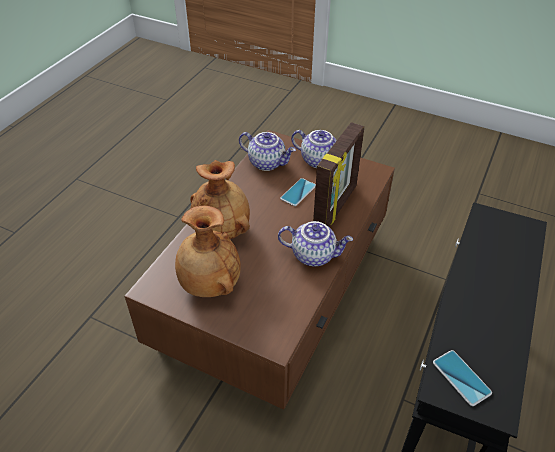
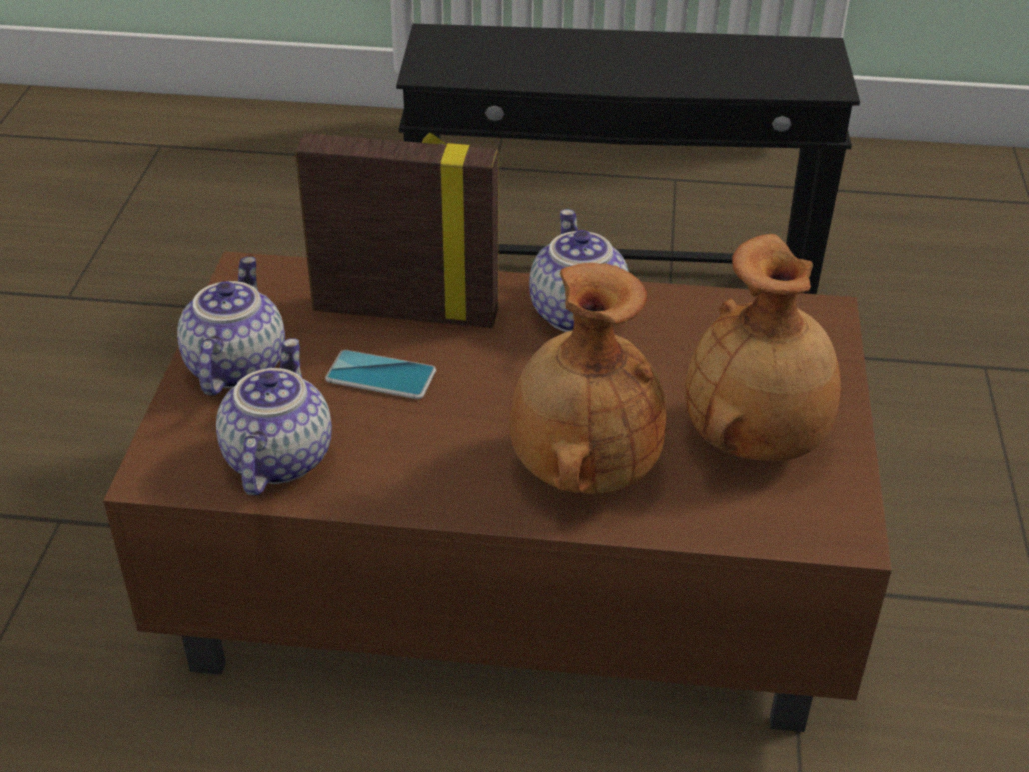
camera: 110 degrees left, 5 degrees down
(461, 378) = (794, 74): phone -> none

